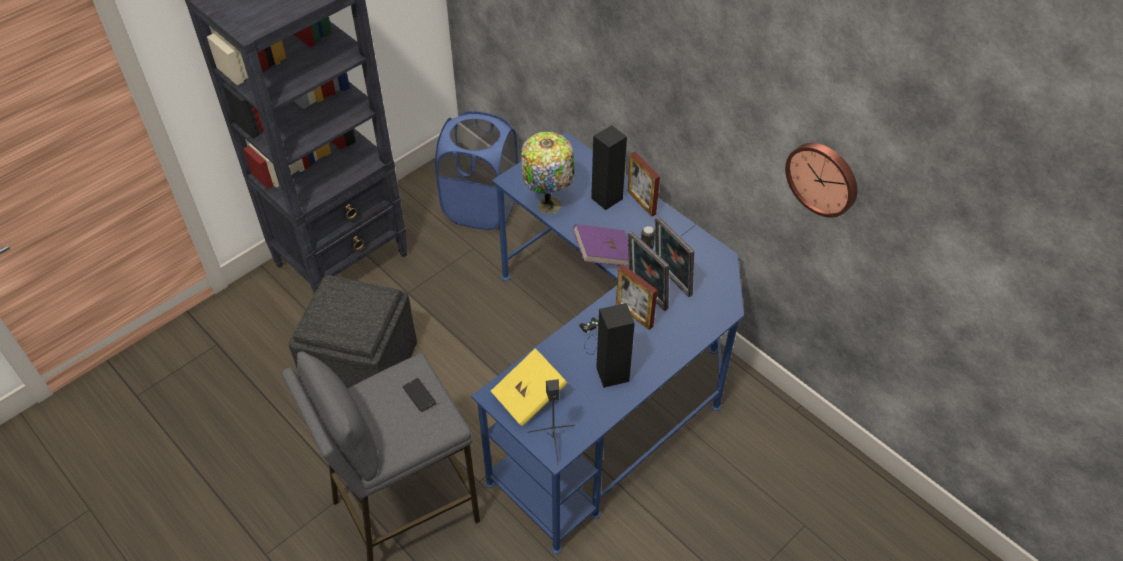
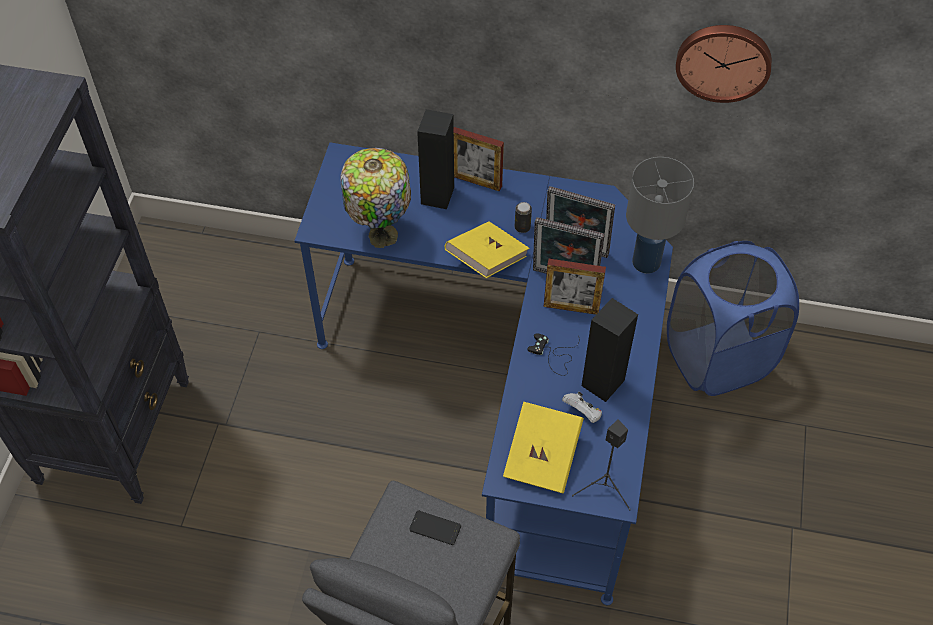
camera: 35 degrees left, 5 degrees up
(363, 366) = (244, 537): grey ottoman -> none
(481, 207) = (229, 280): blue laundry basket -> blue laundry basket (718, 358)
(581, 385) = (582, 413): none -> white game controller
(603, 255) = (486, 260): purple book -> yellow book
(715, 315) = (647, 262): none -> grey table lamp

